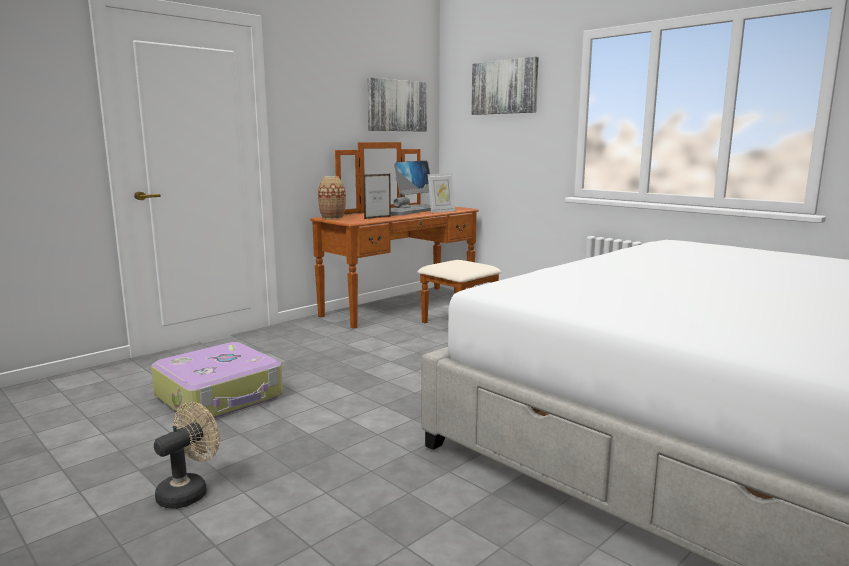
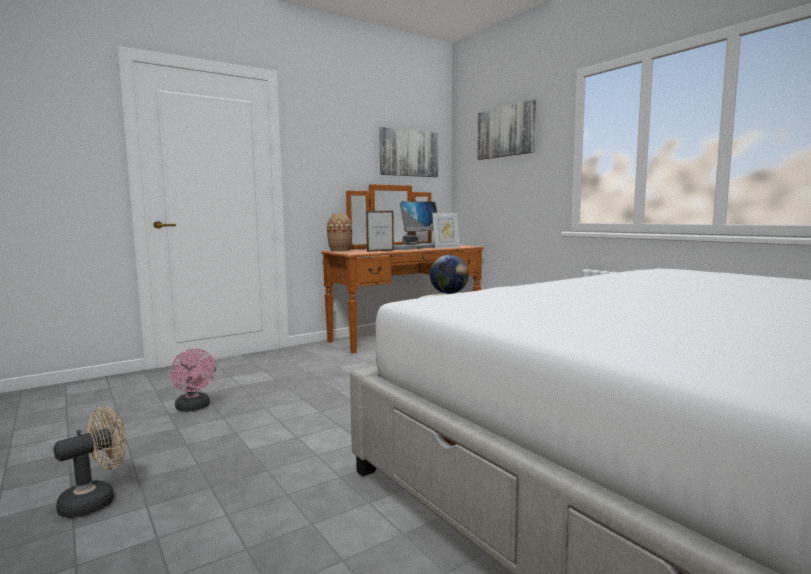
camera: 10 degrees right, 5 degrees down
(220, 396) = (194, 408): suitcase -> pink fan
(453, 262) = (449, 293): none -> globe

